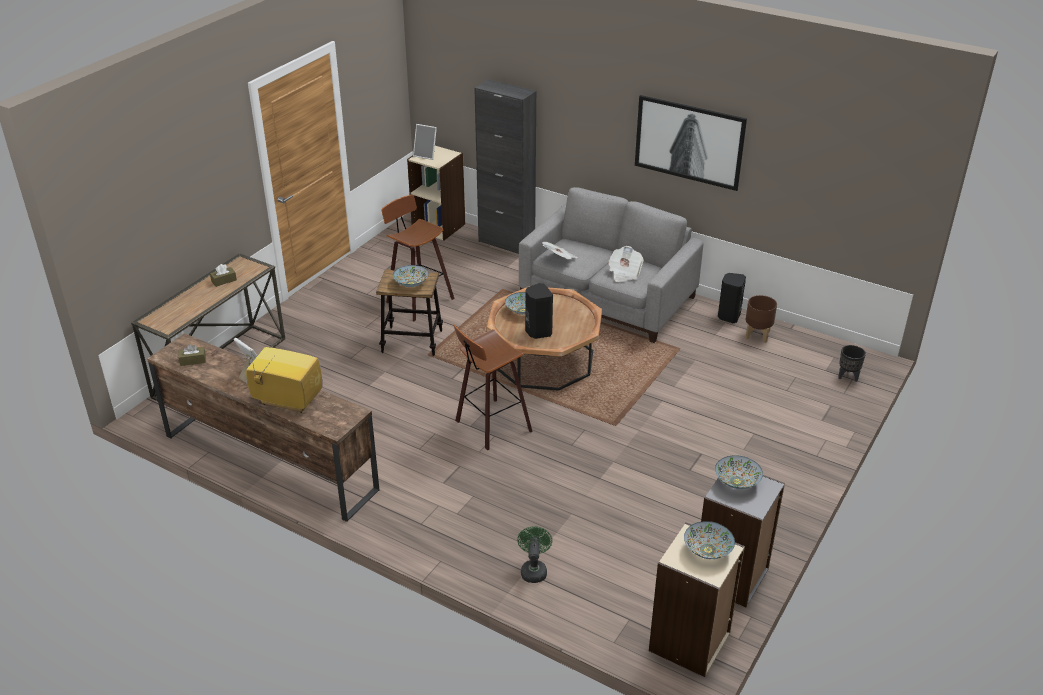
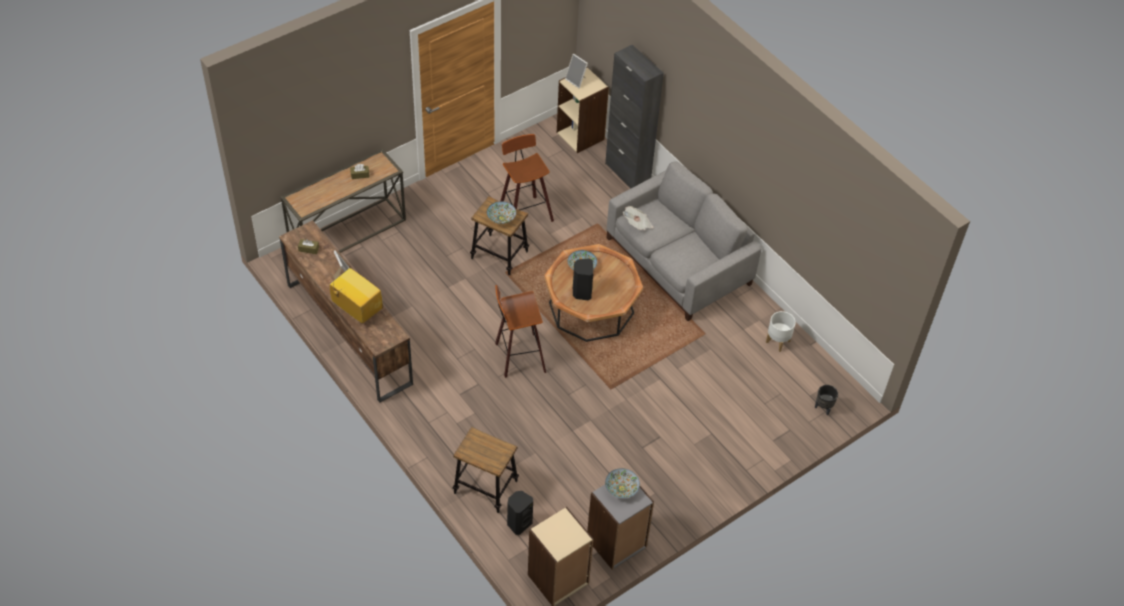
camera: 20 degrees right, 15 degrees up
(533, 570) = (485, 487): green fan -> stool
(624, 273) = (681, 257): newspaper -> none
(689, 141) = (761, 170): picture -> none
(708, 550) = (567, 532): bowl -> none
(728, 316) = (766, 314): black speaker -> black speaker (519, 523)
(757, 335) = (778, 341): brown planter -> white planter

